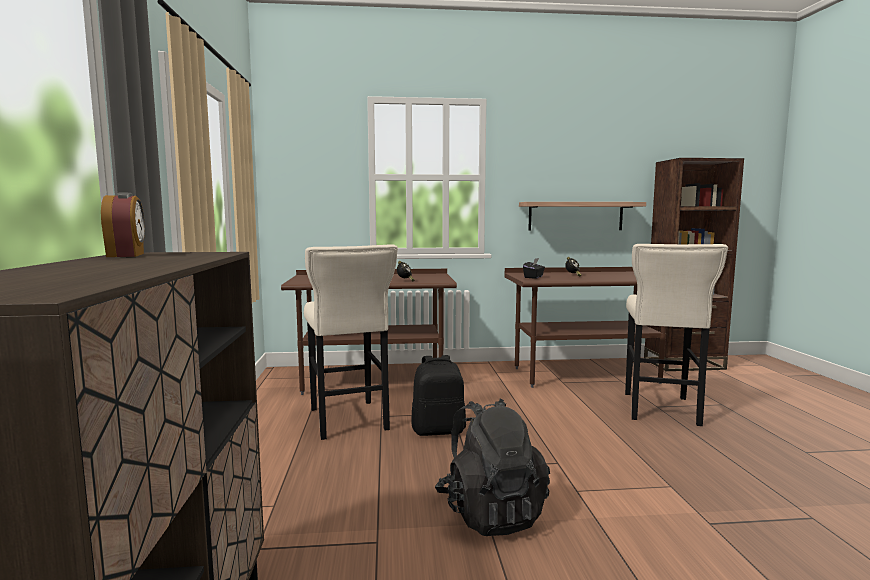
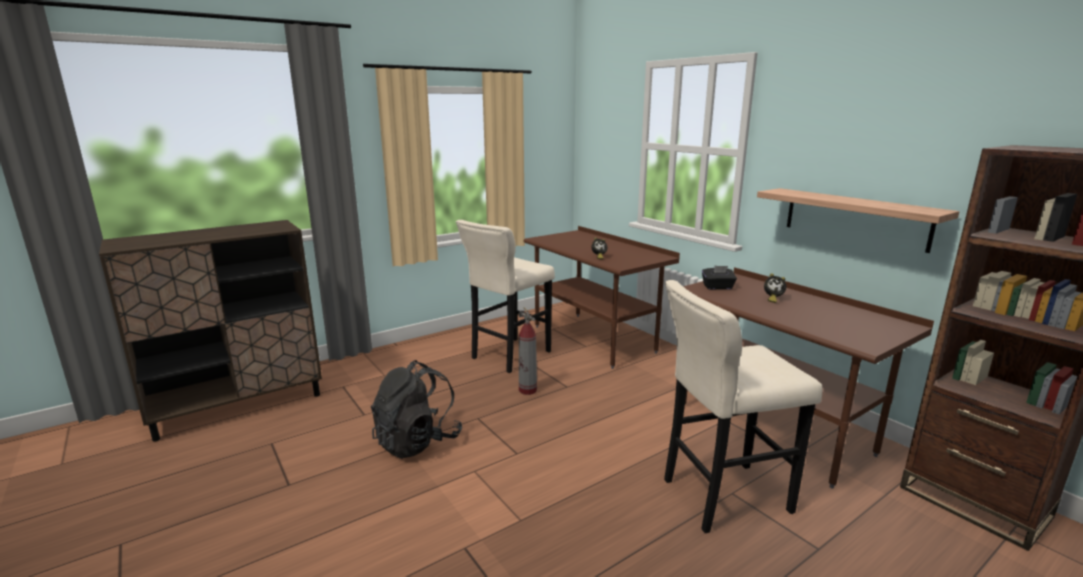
camera: 60 degrees right, 10 degrees up
(127, 255) = (265, 224): alarm clock -> none
(438, 430) = (528, 390): black backpack -> fire extinguisher

